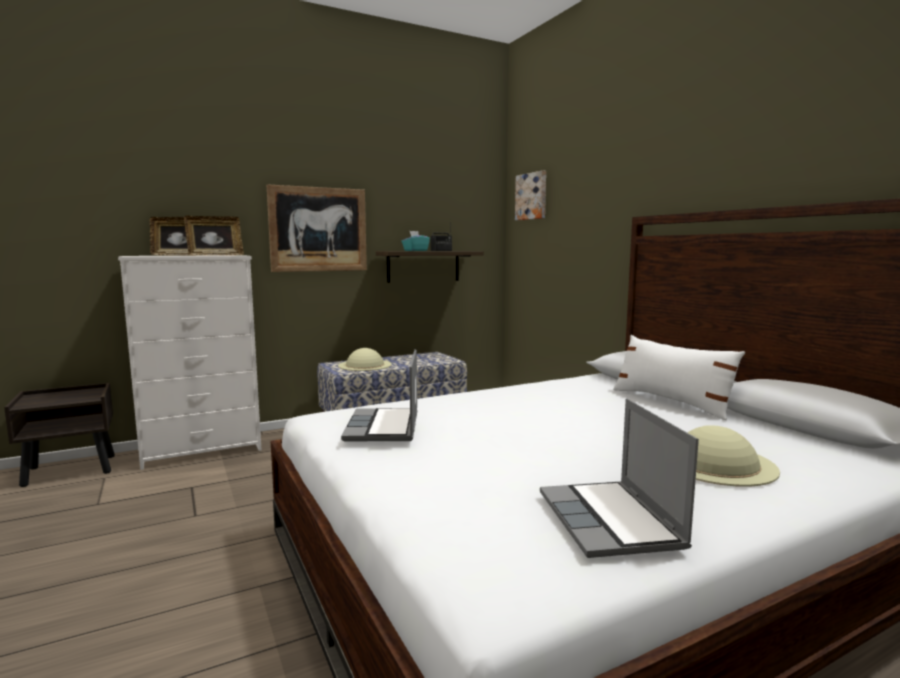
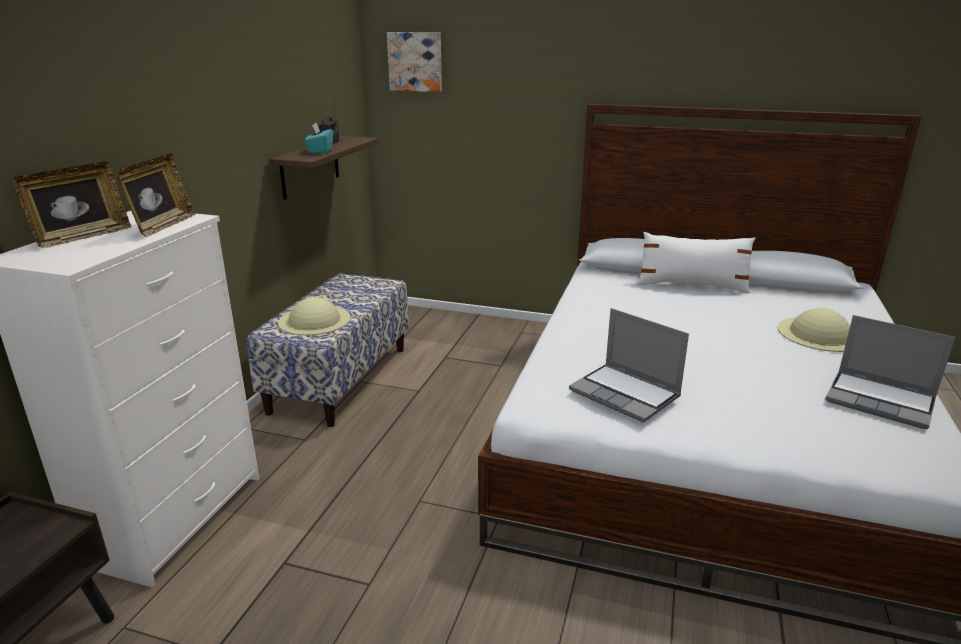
camera: 45 degrees left, 15 degrees up
(318, 229) = (211, 142): picture -> none

